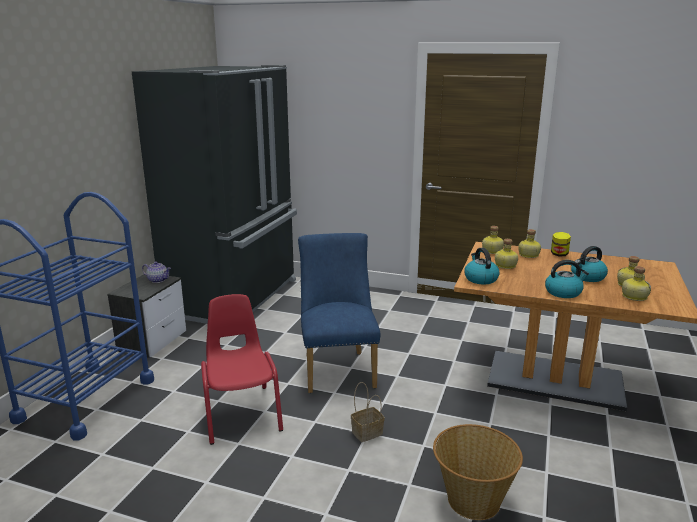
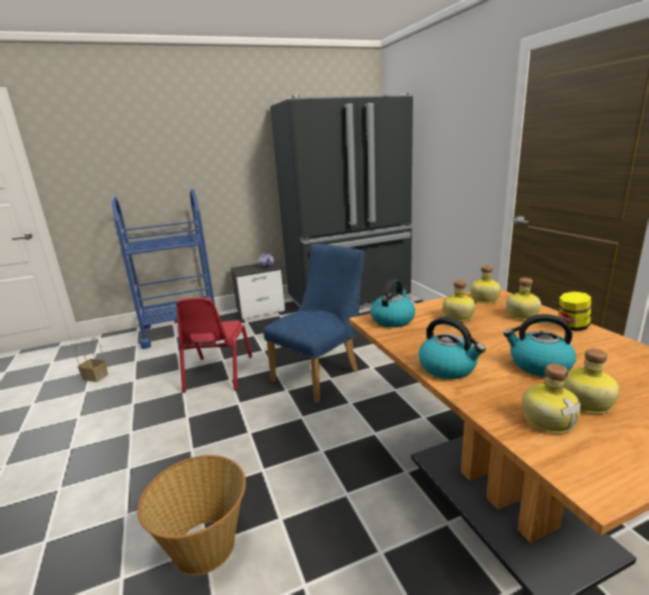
camera: 50 degrees right, 0 degrees up
(241, 413) = (218, 374): red chair -> red chair turned 150 degrees clockwise
(367, 432) = (250, 432): basket -> basket (96, 376)

